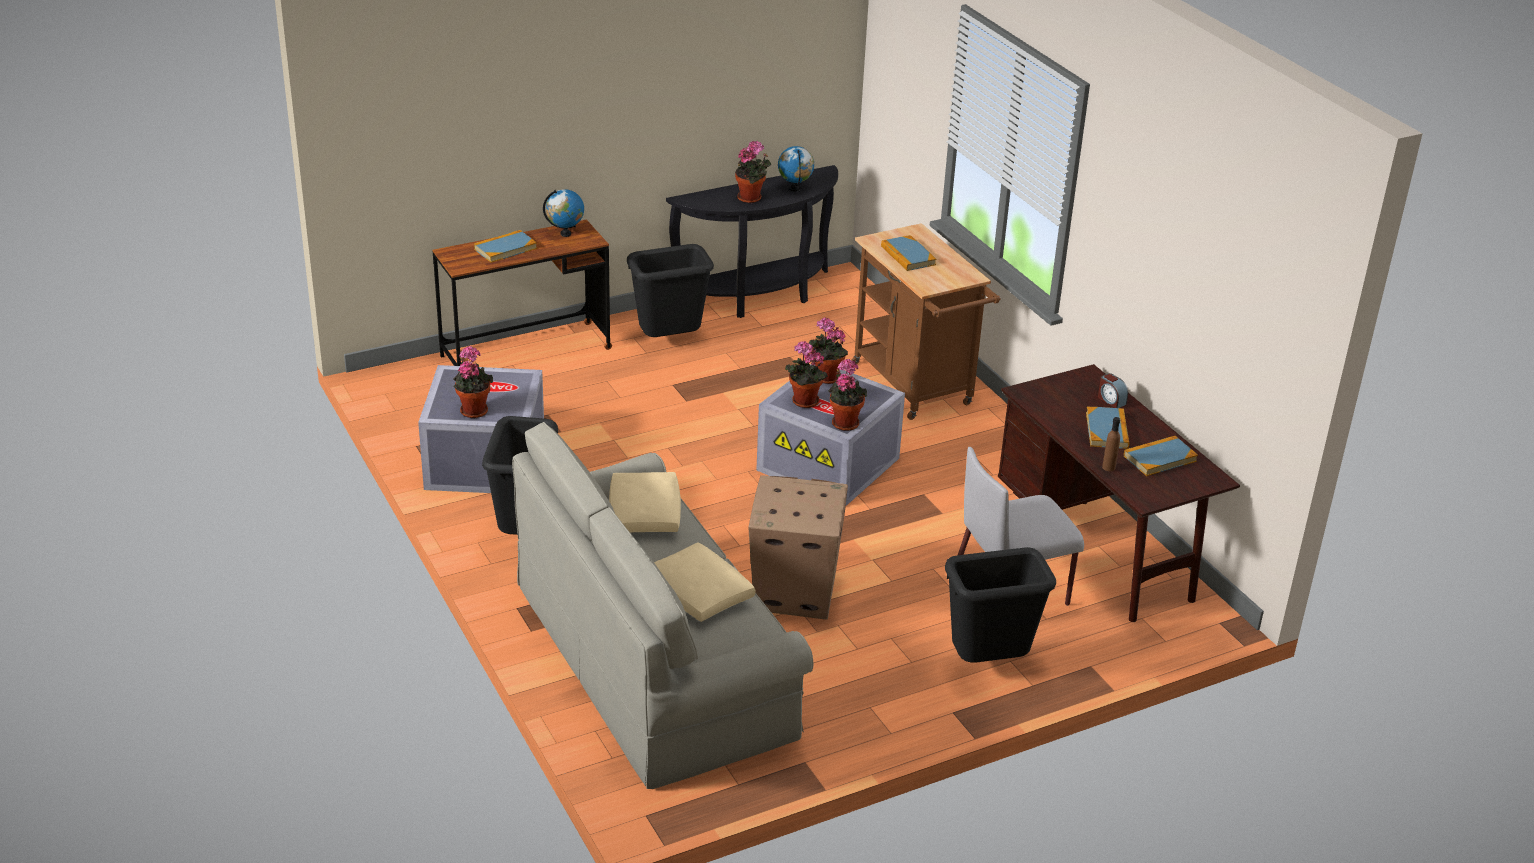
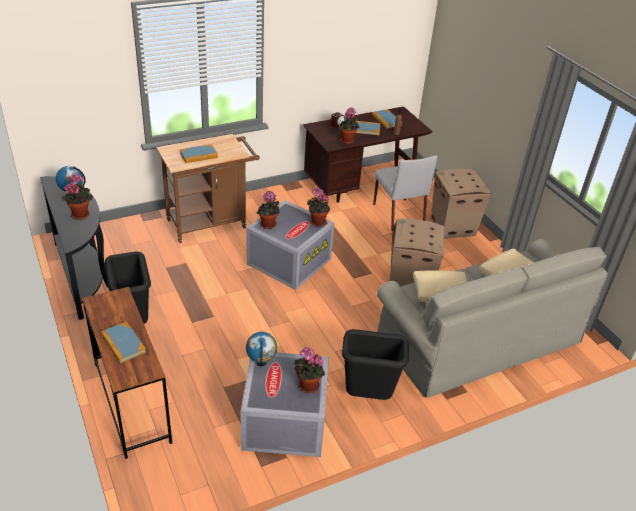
camera: 90 degrees left, 5 degrees up
(565, 234) = (105, 309): globe -> globe (261, 363)
(803, 402) = (295, 235): potted plant -> potted plant (347, 141)
(987, 664) = (453, 227): black trash can -> cardboard box

